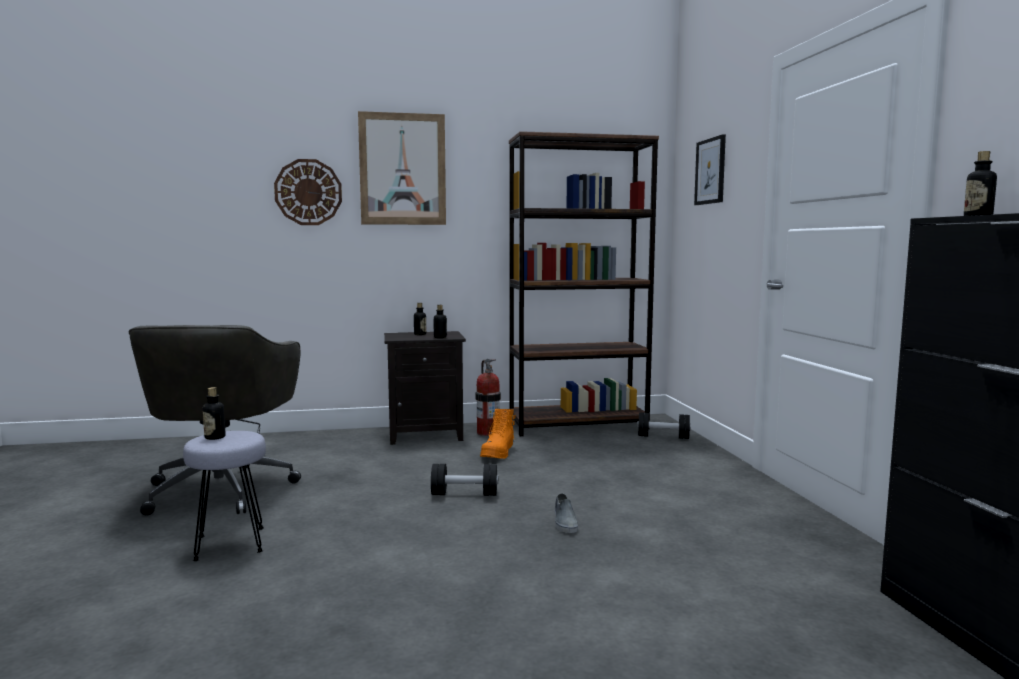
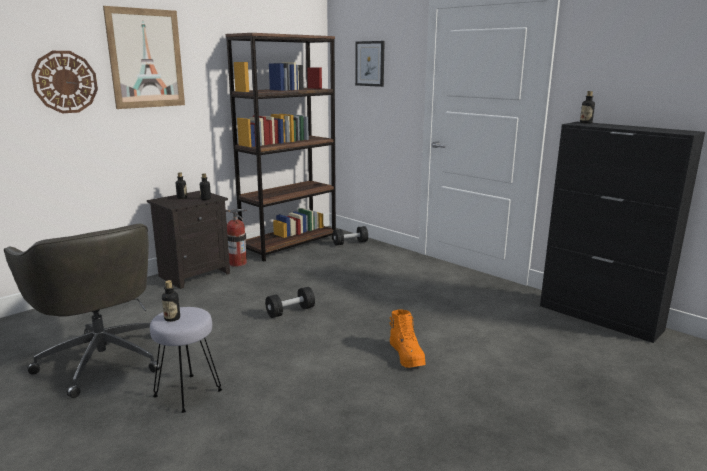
camera: 35 degrees left, 10 degrees up
(498, 453) = (268, 277): orange boot -> orange boot (407, 356)
(564, 522) = (371, 312): grey shoe -> none

